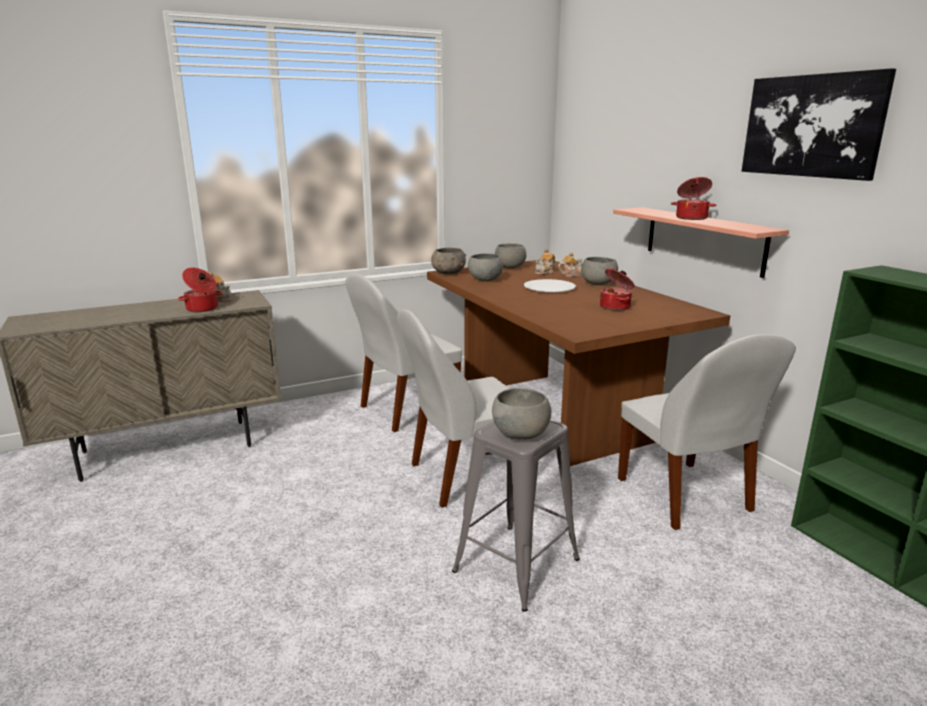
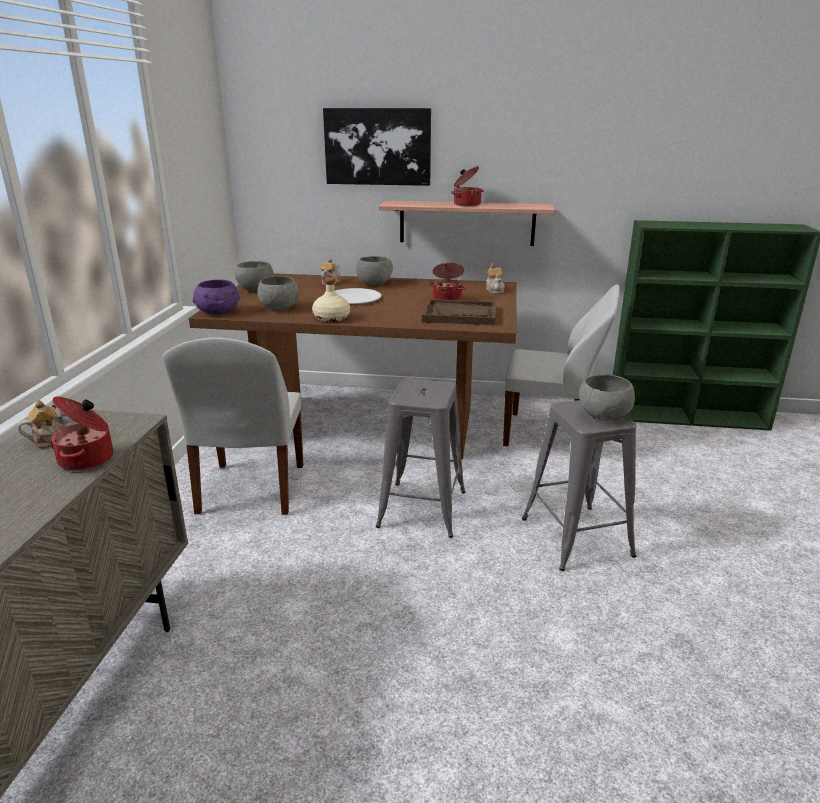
camera: 55 degrees left, 5 degrees up
(448, 273) = (218, 312): grey bowl -> purple bowl
(464, 476) = (422, 508): white chair -> grey stool
(491, 293) = (331, 318): none -> beige bottle
(545, 272) = (302, 286): teapot -> teapot (495, 290)
(581, 319) = (460, 315): none -> brown tray
(812, 126) = (564, 119): picture -> picture (378, 146)

